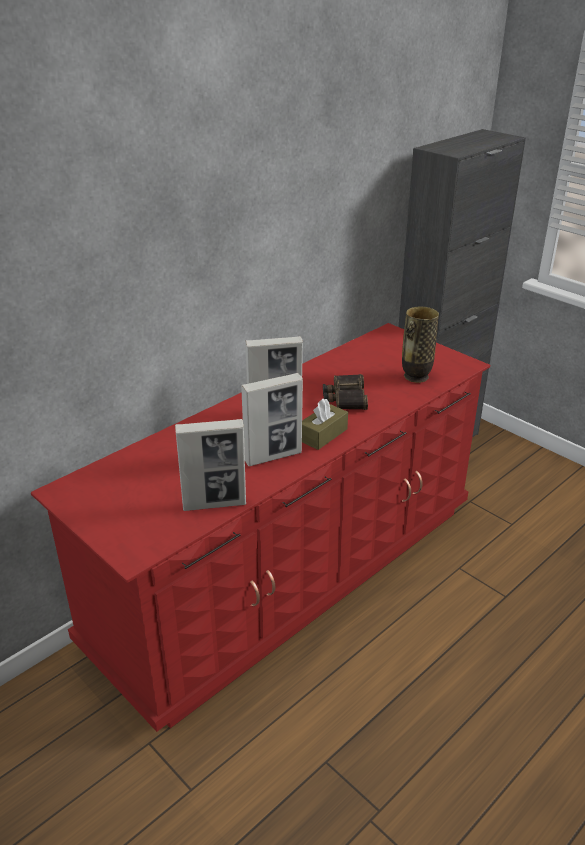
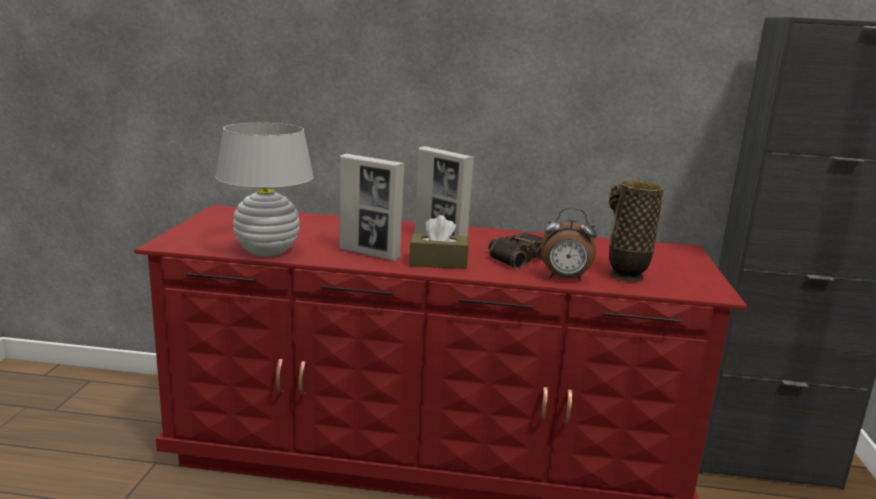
camera: 50 degrees right, 15 degrees down
(214, 504) = (267, 251): picture frame -> white table lamp
(400, 400) = (565, 278): none -> alarm clock

